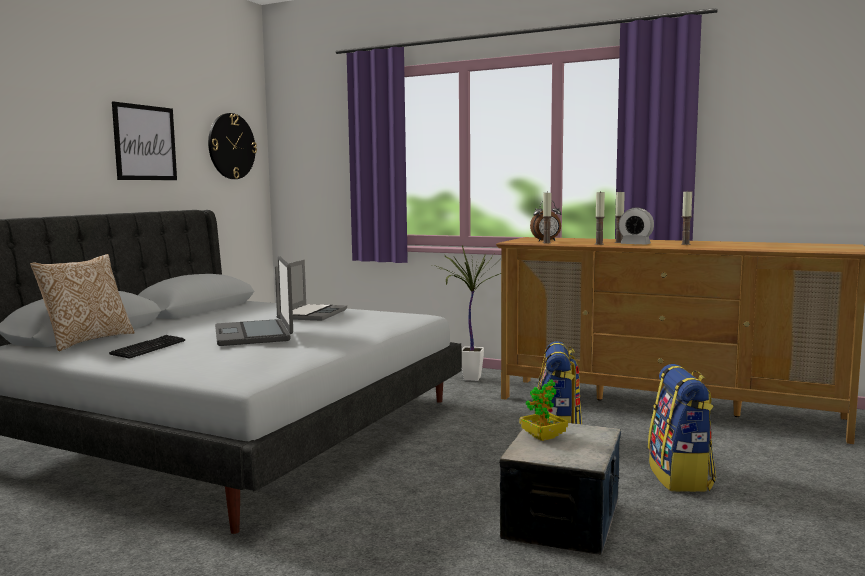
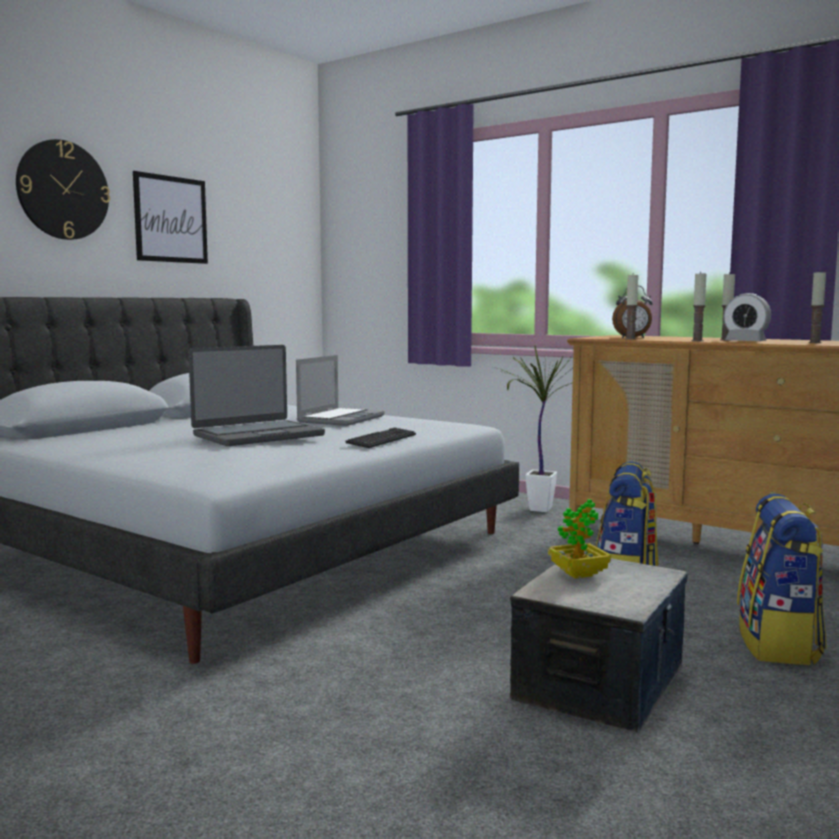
camera: 10 degrees right, 0 degrees up
(87, 341) = (76, 435): pillow -> none
(149, 348) = (133, 445): keyboard -> keyboard (382, 440)
(231, 146) = (275, 227): wall clock -> wall clock (63, 190)
(254, 334) = (257, 435): laptop -> laptop turned 120 degrees counterclockwise

